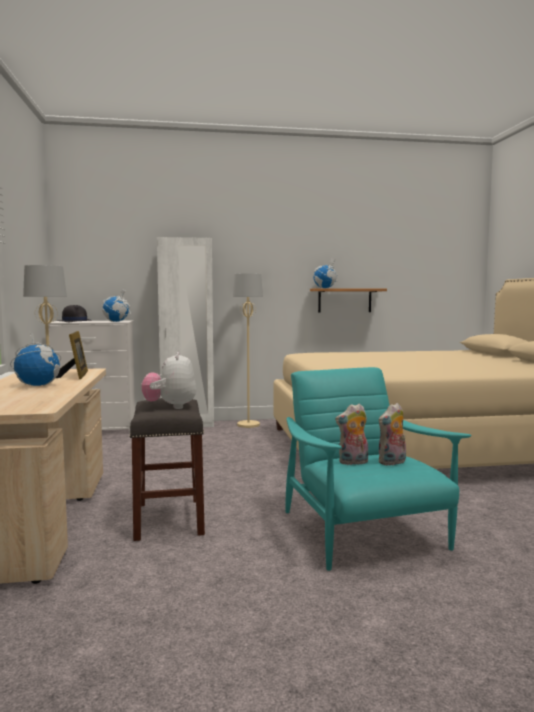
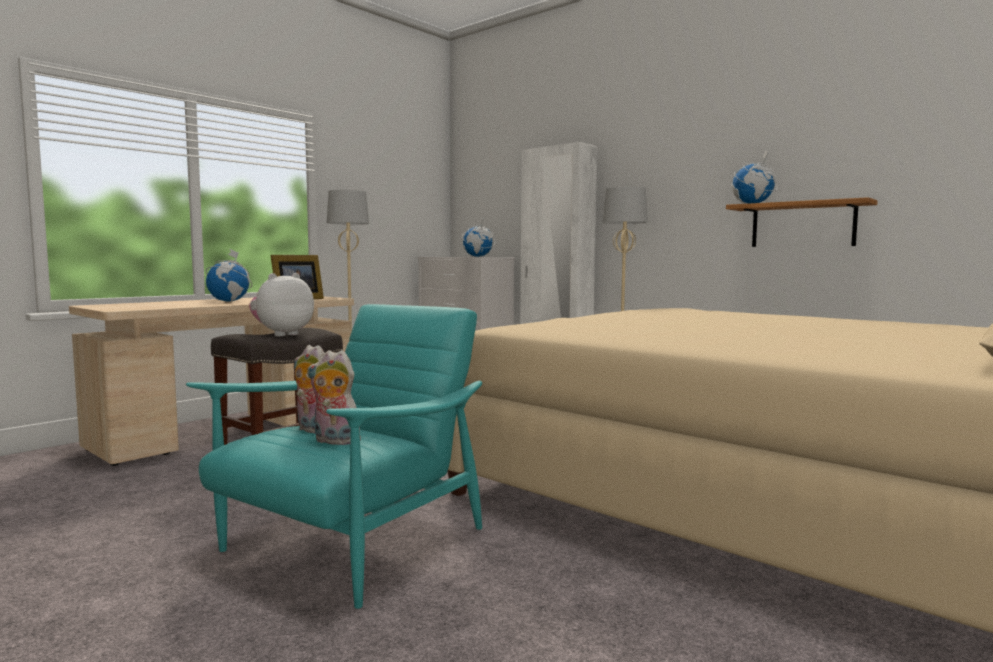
camera: 50 degrees right, 0 degrees up
(74, 321) = (451, 256): black hat -> none

